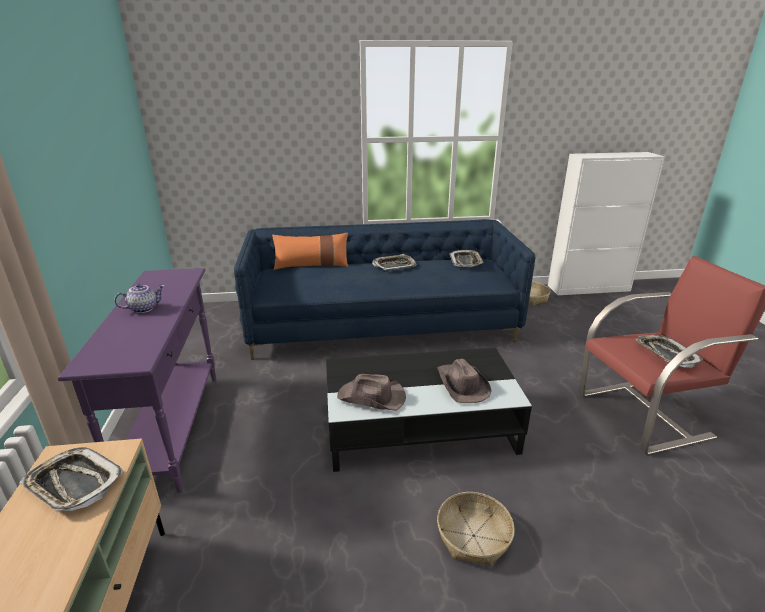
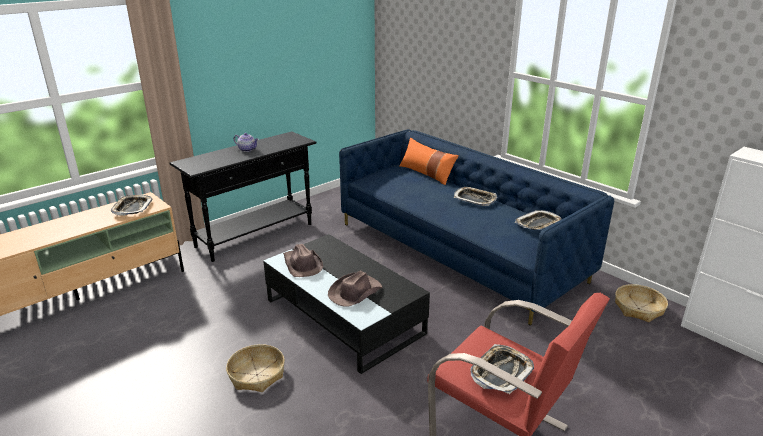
camera: 55 degrees right, 0 degrees up
(174, 429) = (255, 235): purple console table -> black console table

